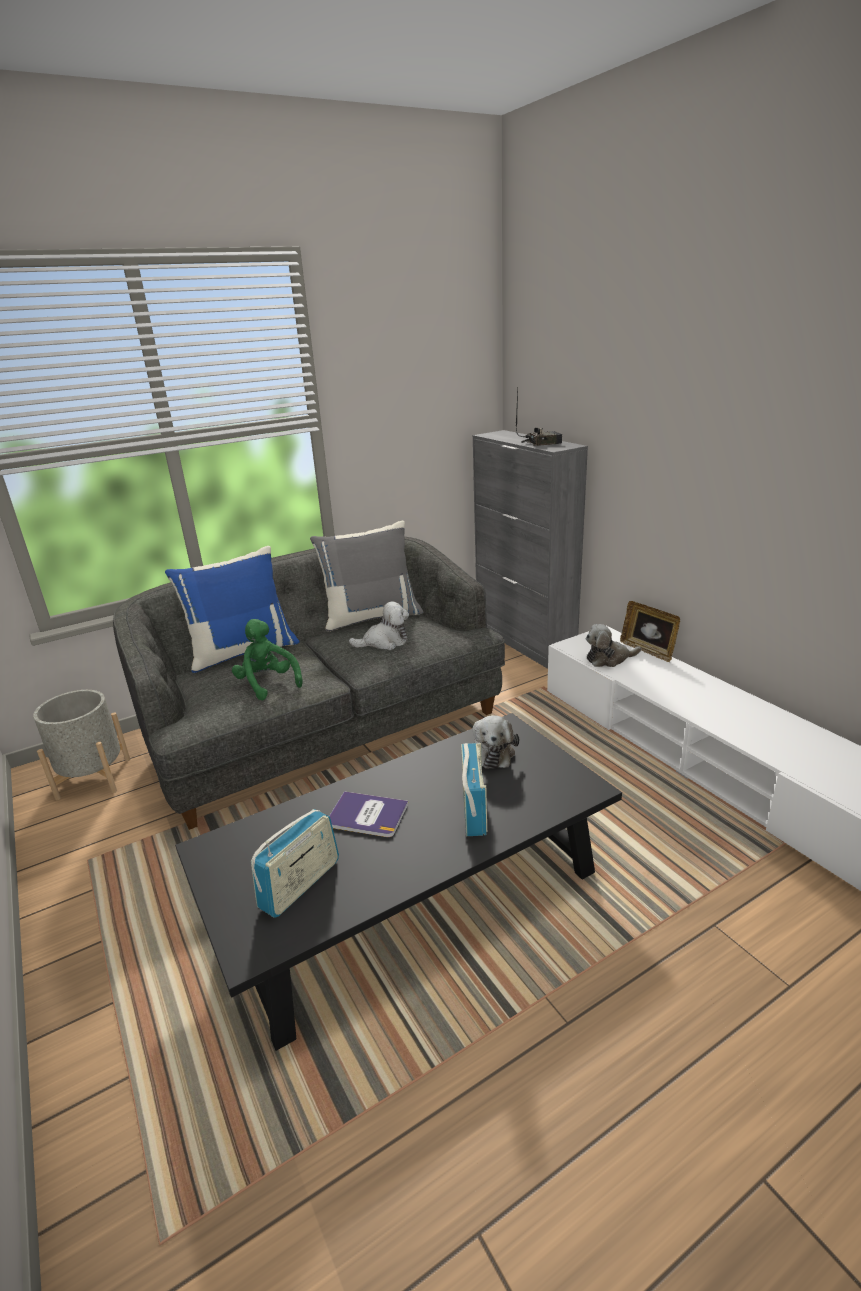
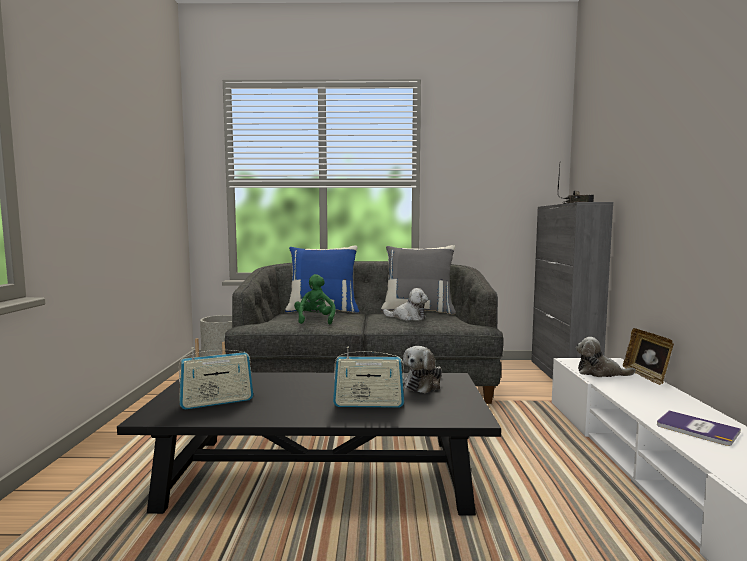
camera: 30 degrees right, 20 degrees down
(367, 815) = (298, 388): book -> book (697, 429)
(473, 810) = (368, 404): radio -> radio turned 60 degrees clockwise

